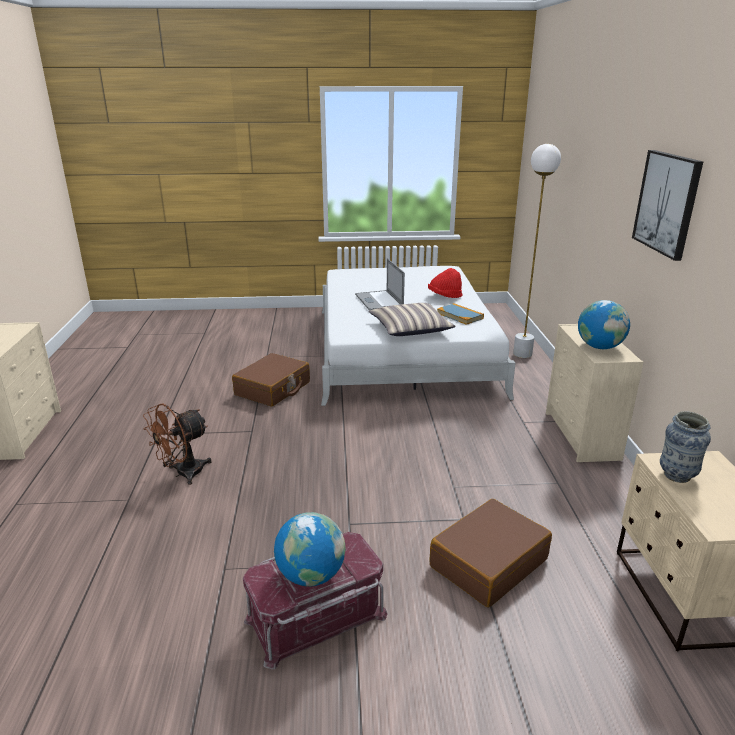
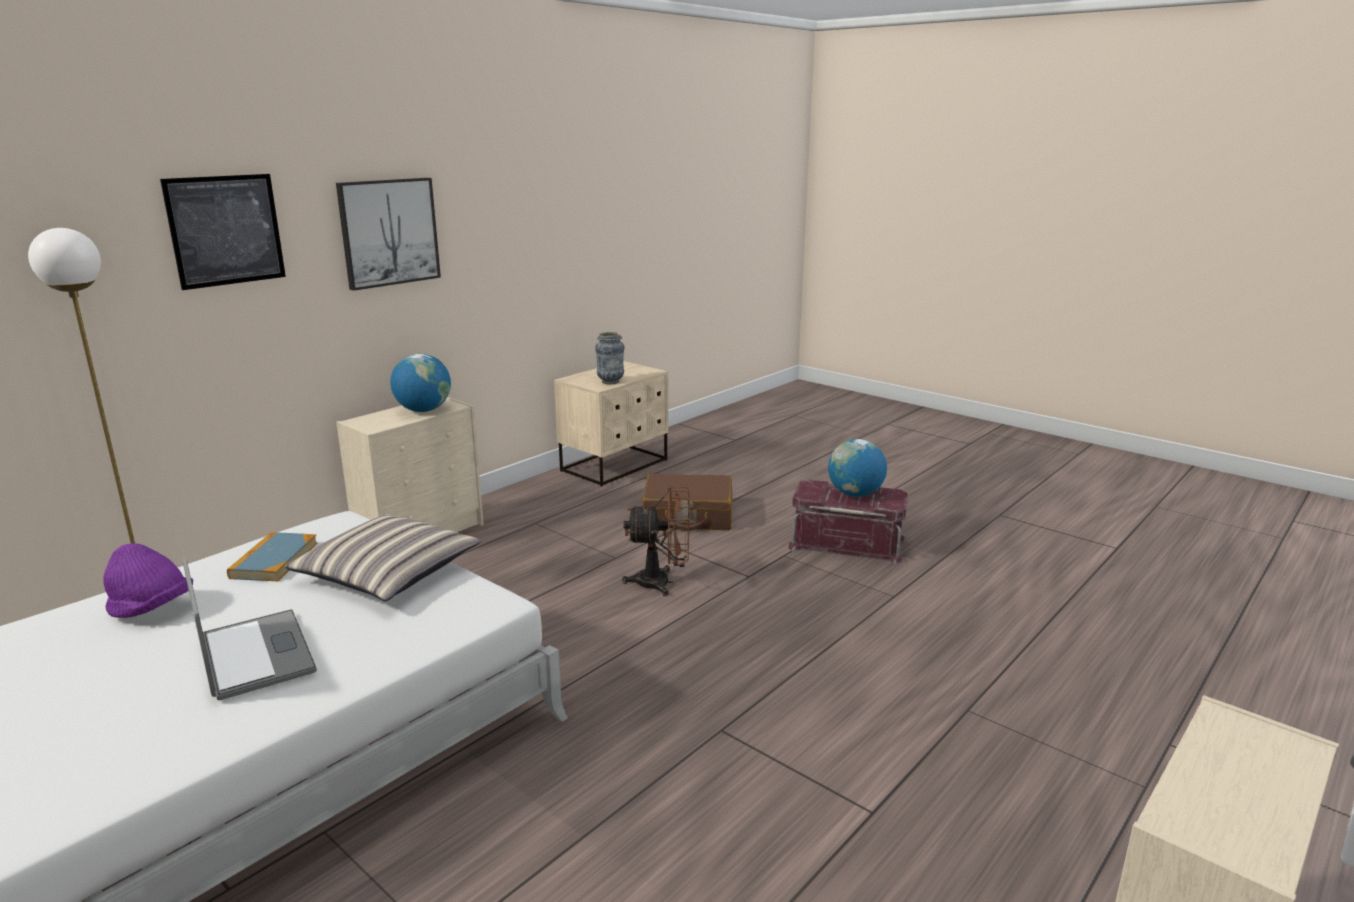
camera: 135 degrees left, 5 degrees down
(183, 474) = (875, 710): brown fan -> brown fan (662, 582)
(273, 389) = (579, 808): brown suitcase -> none
(379, 301) = (255, 654): laptop -> laptop turned 60 degrees counterclockwise
(444, 296) = (151, 609): red hat -> purple hat
(609, 168) = (226, 230): none -> picture

